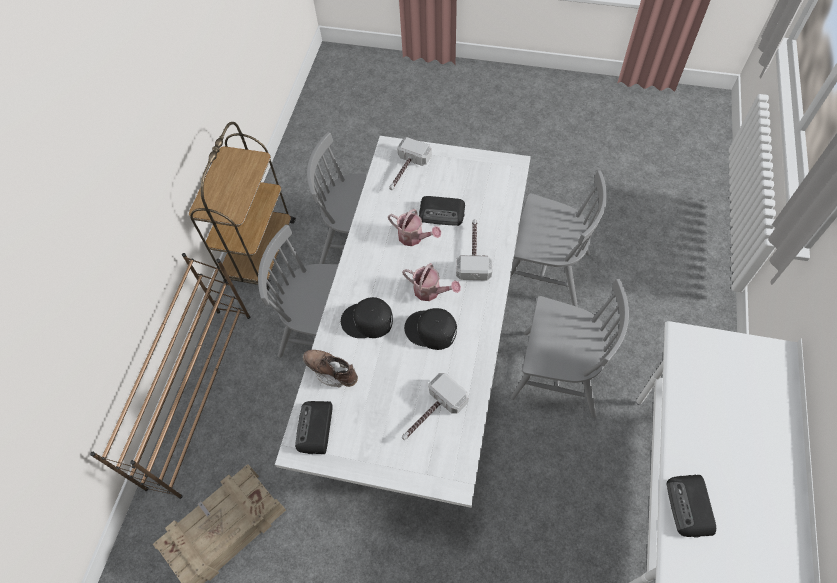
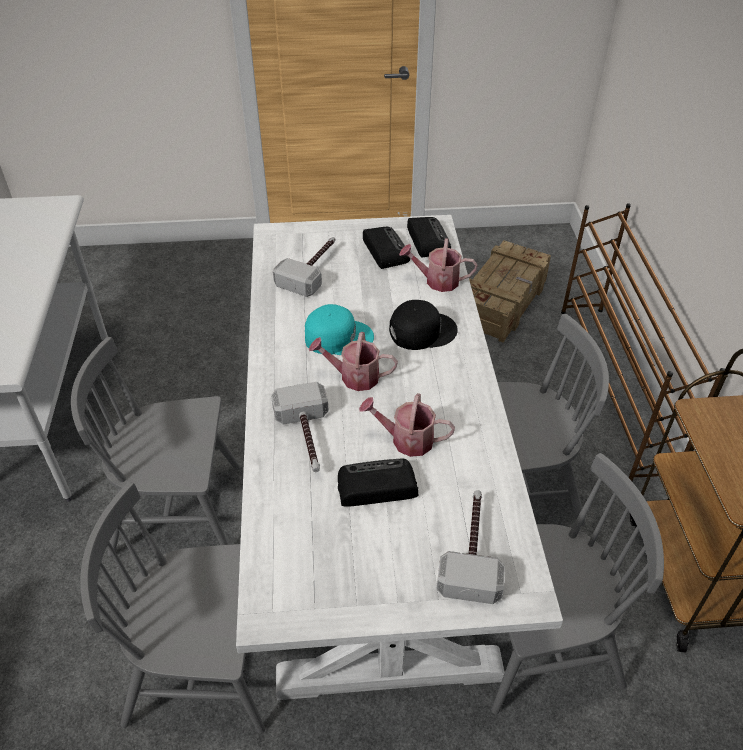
camera: 160 degrees right, 15 degrees down
(332, 372) = (437, 281): brown boot -> watering can
(431, 330) = (338, 336): black cap -> turquoise cap
(690, 507) = (38, 238): radio -> radio (385, 250)

